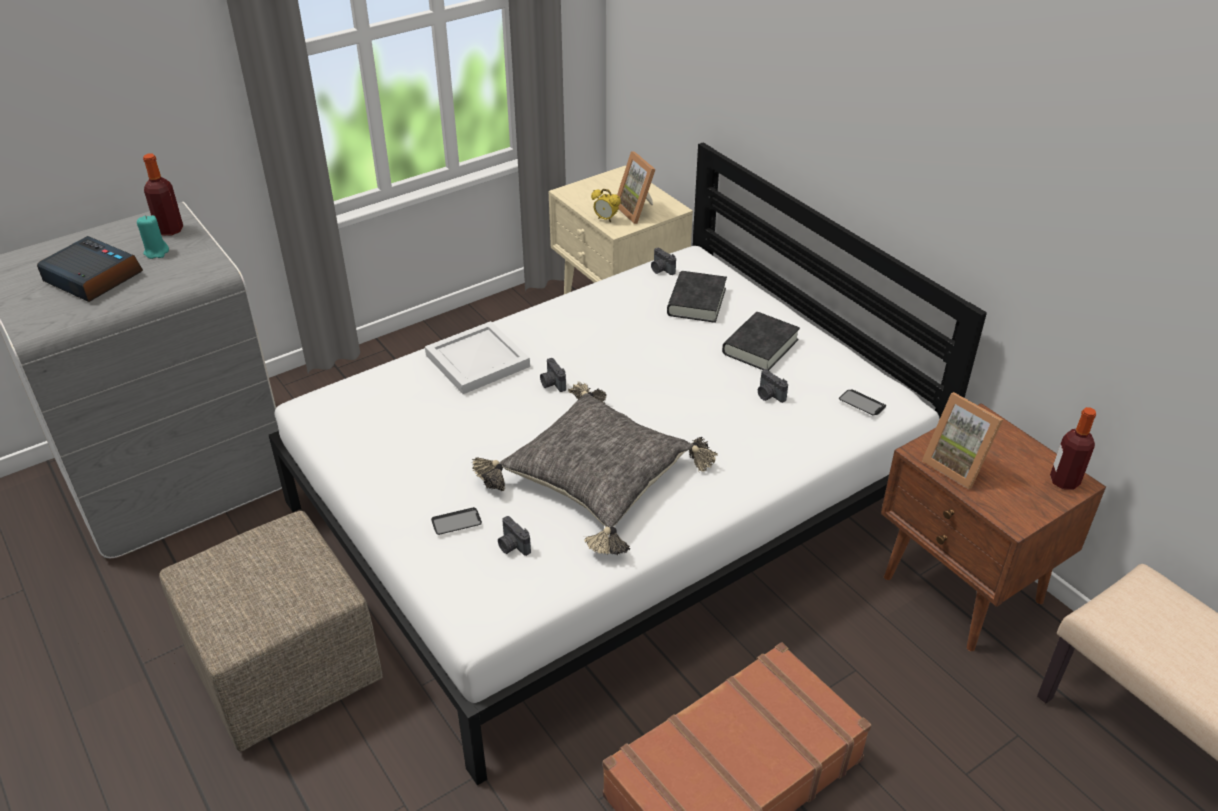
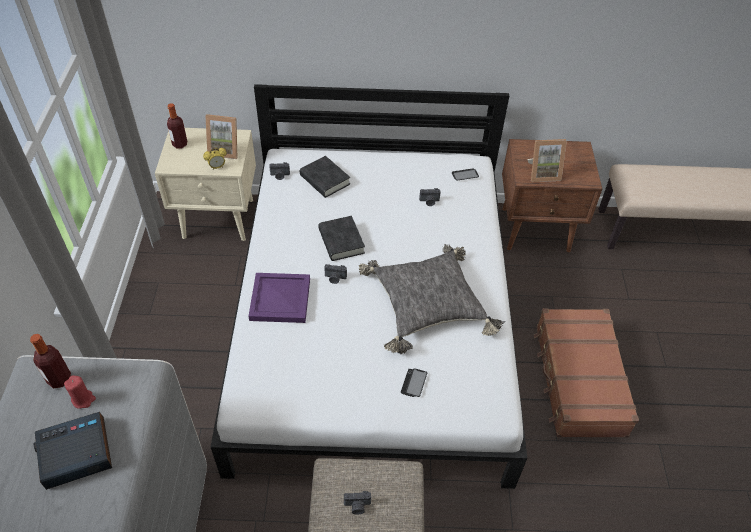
camera: 55 degrees left, 10 degrees up
(156, 252) = (83, 399): turquoise candle -> red candle
(475, 360) = (279, 300): white tray -> purple tray
(512, 546) = (452, 368): camera -> camera (357, 506)
(760, 347) = (387, 181): black book -> black book (341, 241)
(1064, 481) = (578, 150): bottle -> bottle (180, 144)

